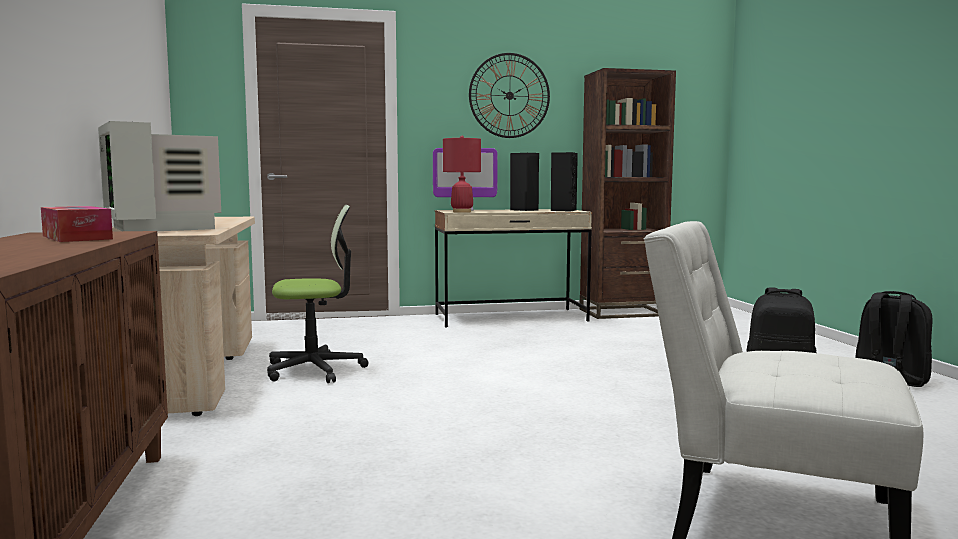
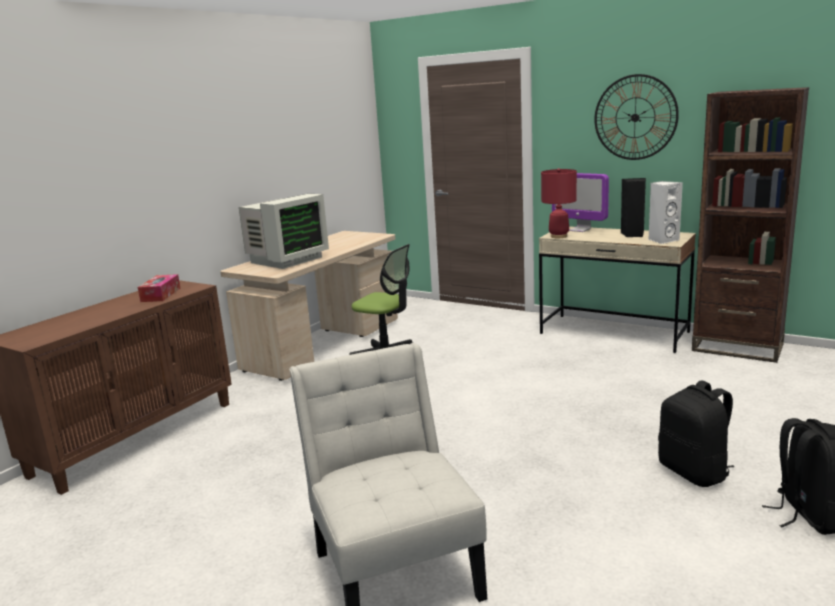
camera: 45 degrees right, 10 degrees up
(164, 228) = (286, 260): monitor -> monitor turned 150 degrees counterclockwise
(563, 210) = (662, 240): black speaker -> white speaker

